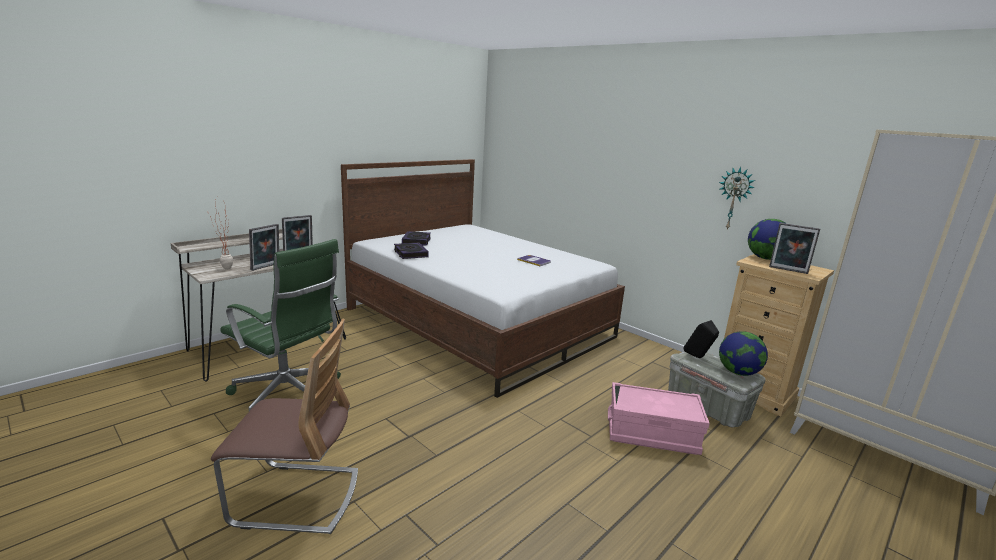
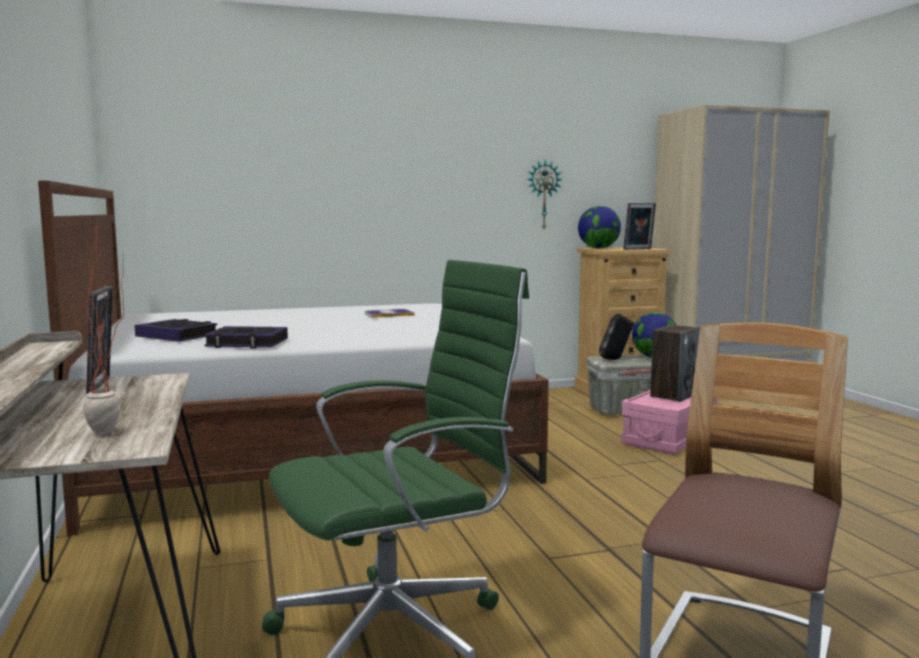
camera: 60 degrees left, 10 degrees down
(266, 267) = (160, 406): picture frame -> none
(666, 403) = (673, 395): none -> speaker

